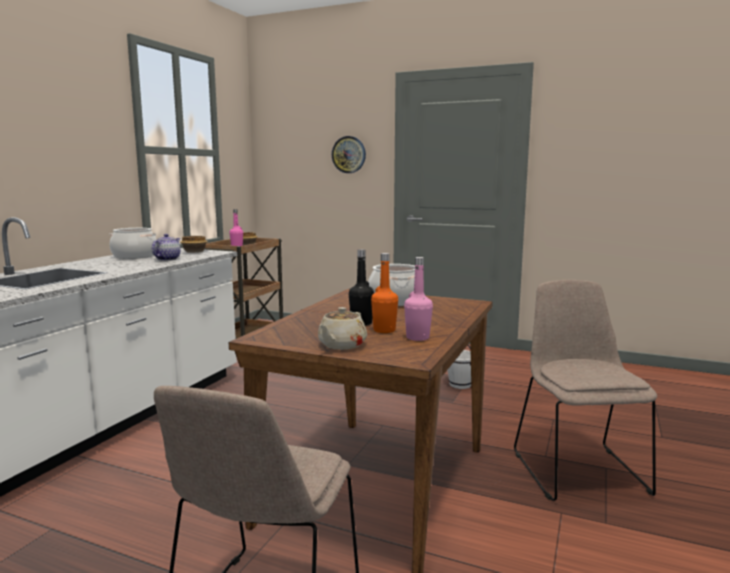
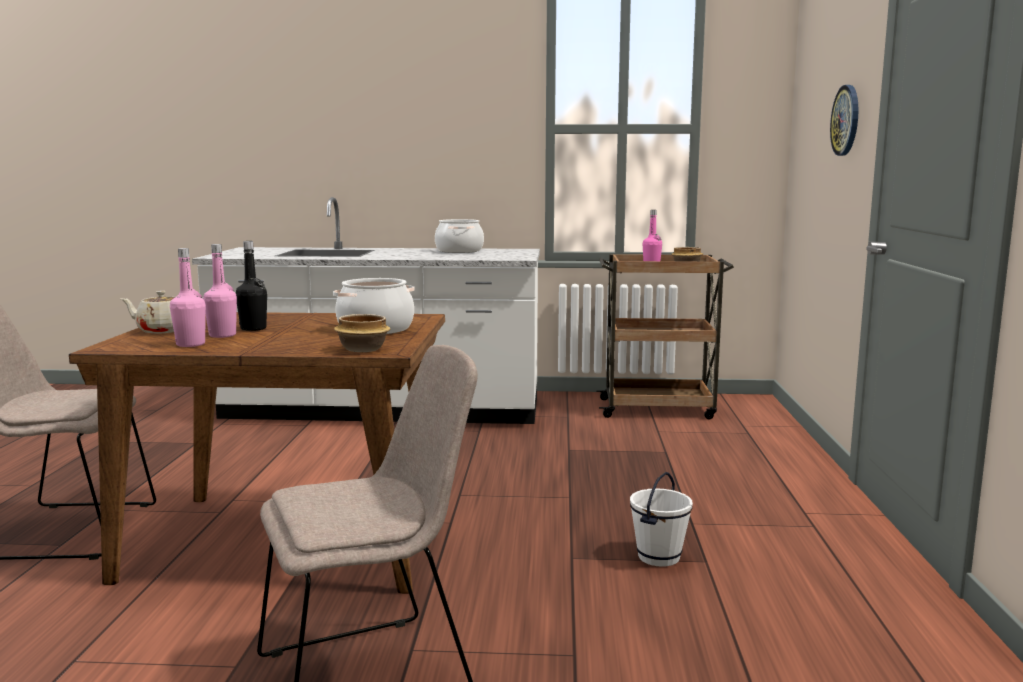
camera: 70 degrees right, 0 degrees up
(167, 259) = (450, 256): teapot -> none
(194, 252) = (511, 255): bowl -> bowl (362, 349)
(384, 330) = (222, 335): orange bottle -> pink bottle

